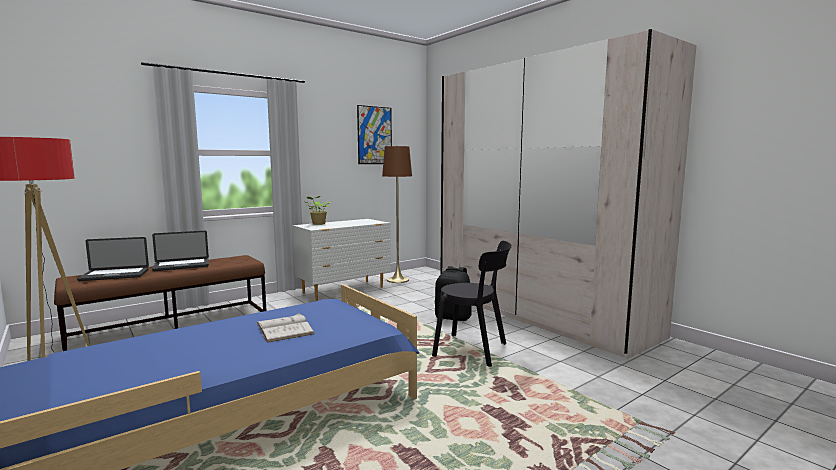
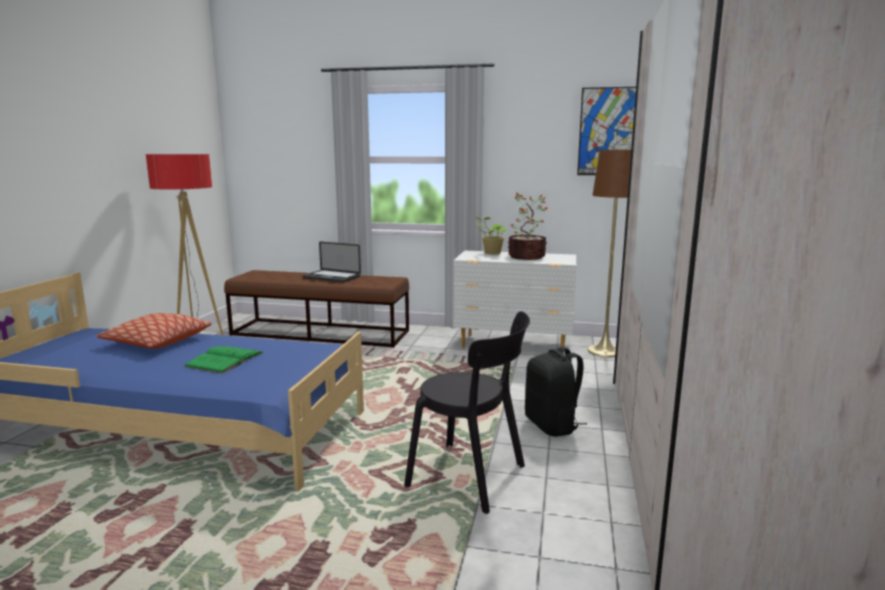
camera: 50 degrees right, 5 degrees up
(114, 275) = (276, 276): laptop -> none
(166, 342) = (157, 341): none -> pillow
(284, 328) = (225, 360): white book -> green book
(348, 223) = (526, 257): none -> potted plant
(474, 350) = (471, 477): black chair -> black chair turned 45 degrees counterclockwise

